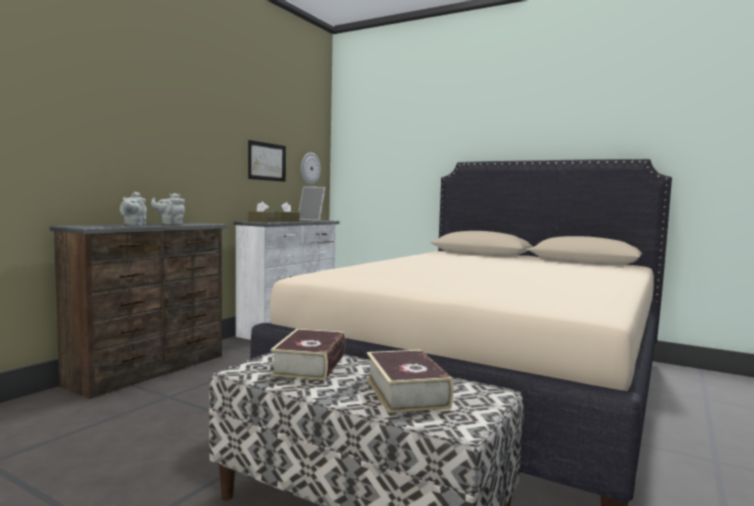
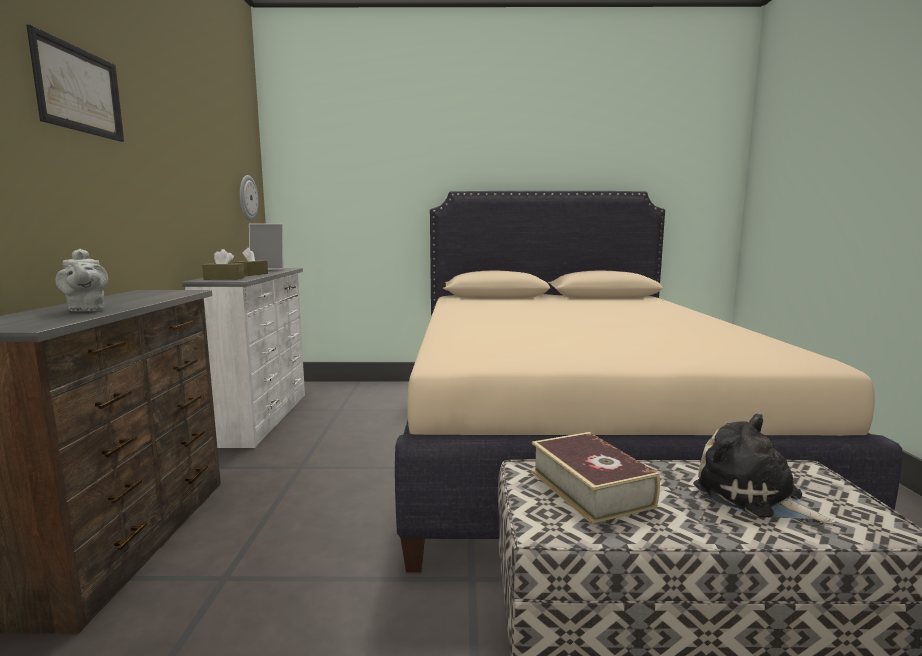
camera: 30 degrees left, 5 degrees up
(170, 224) = (129, 299): grey teapot -> none
(267, 161) = (206, 189): picture -> picture (79, 90)
(406, 392) = (753, 496): book -> plush toy

